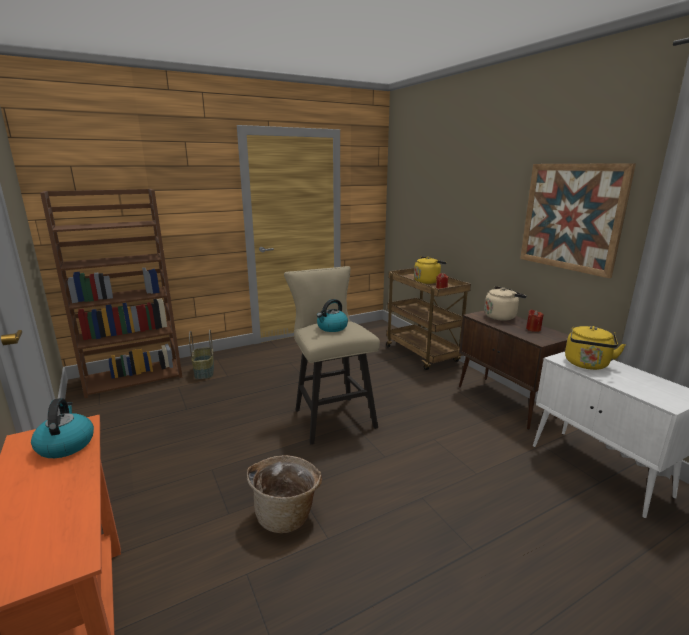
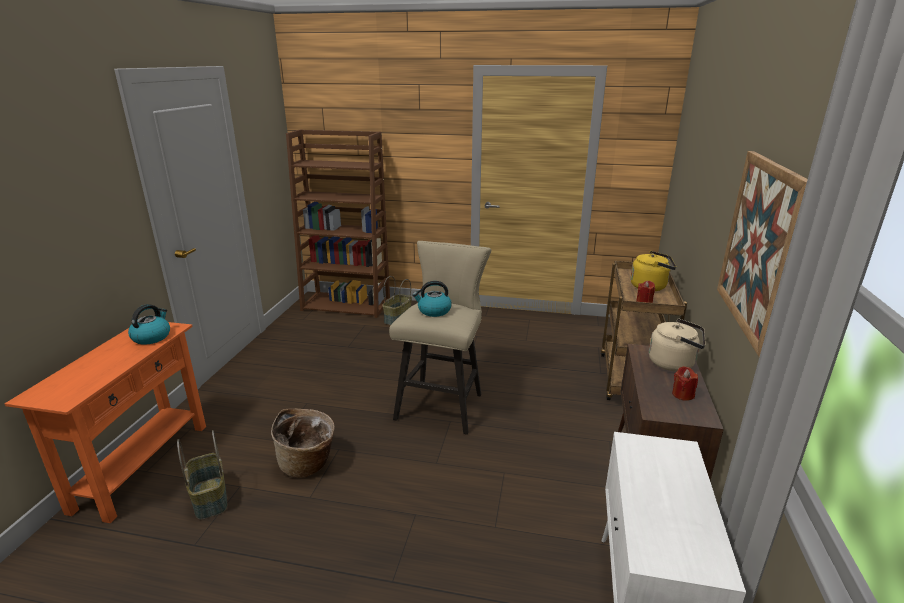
camera: 40 degrees right, 5 degrees up
(230, 604) = (211, 498): none -> basket
(587, 365) = (650, 465): yellow kettle -> none

